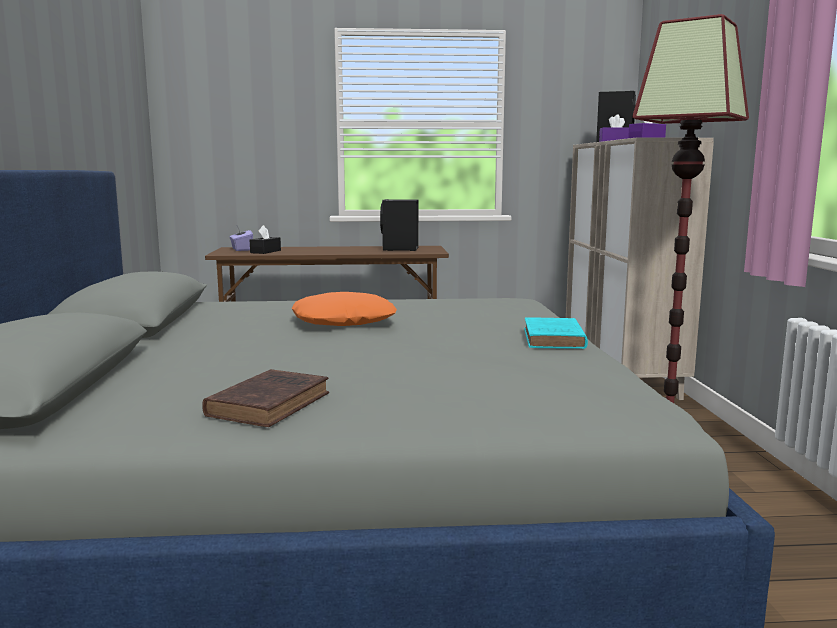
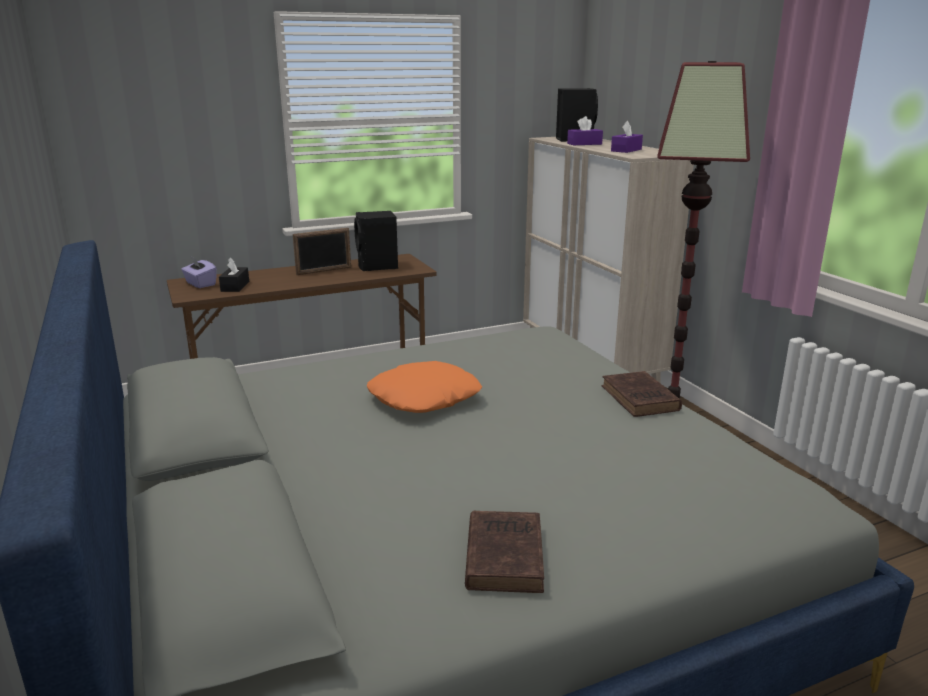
camera: 20 degrees left, 10 degrees up
(350, 249) = (324, 271): none -> picture frame
(554, 339) = (641, 399): turquoise book -> brown book

